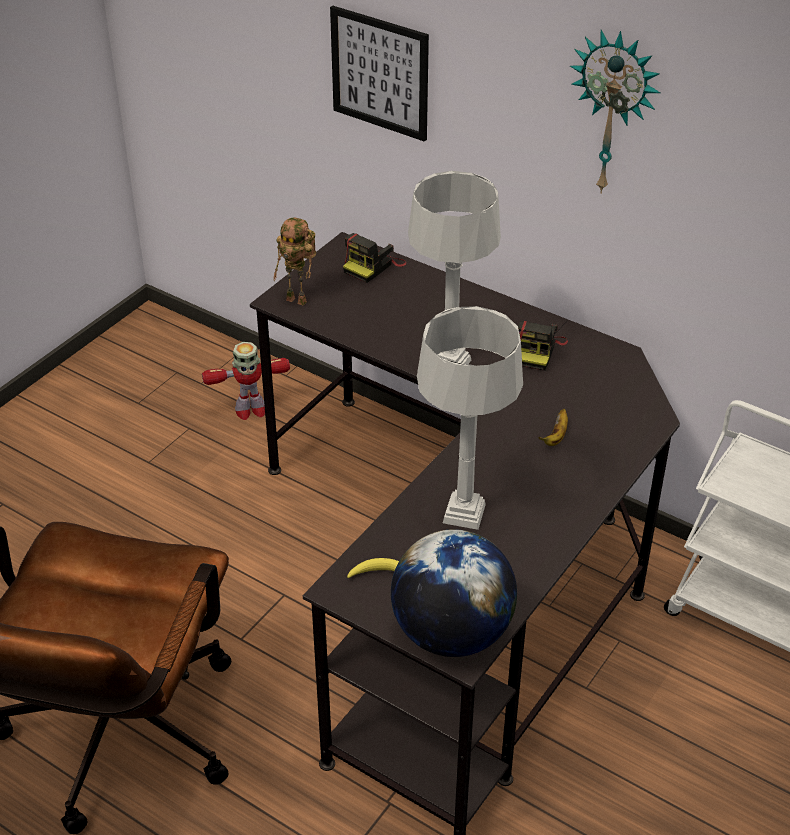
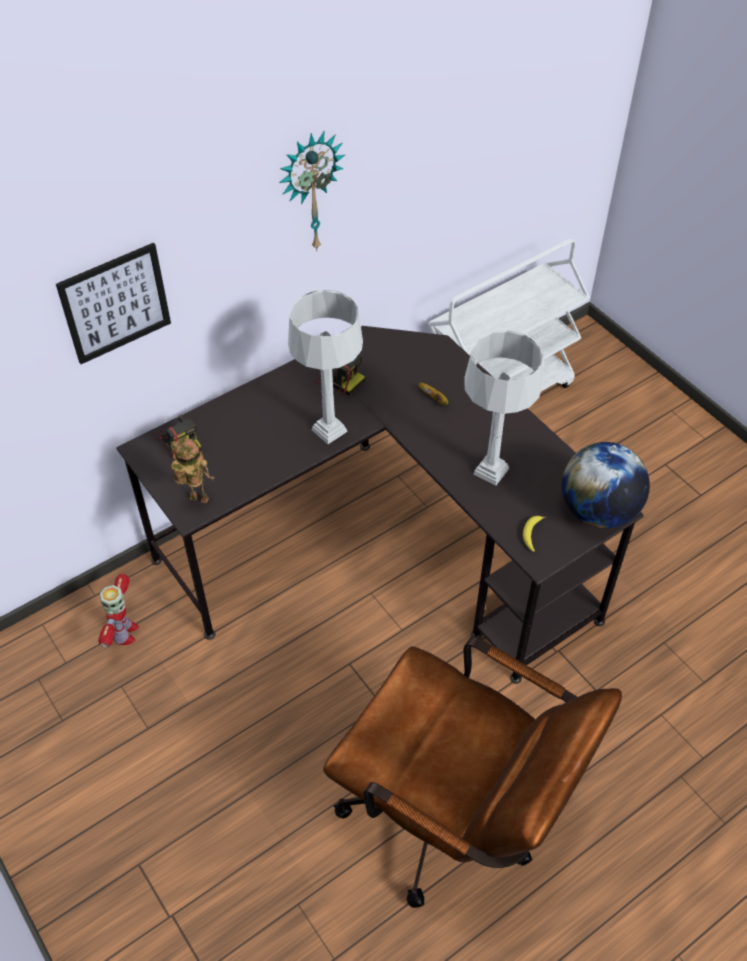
camera: 70 degrees left, 10 degrees up
(299, 300) = (197, 500): toy robot -> toy robot turned 120 degrees counterclockwise

